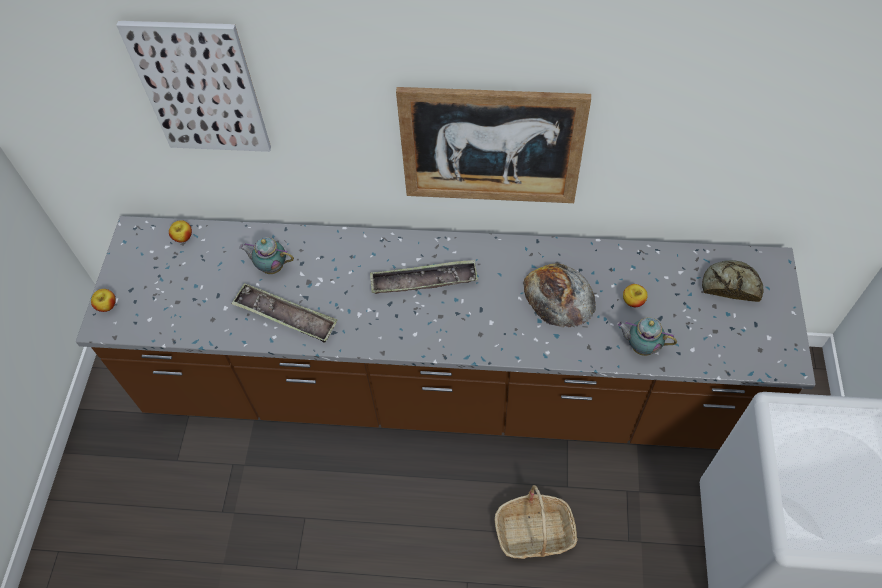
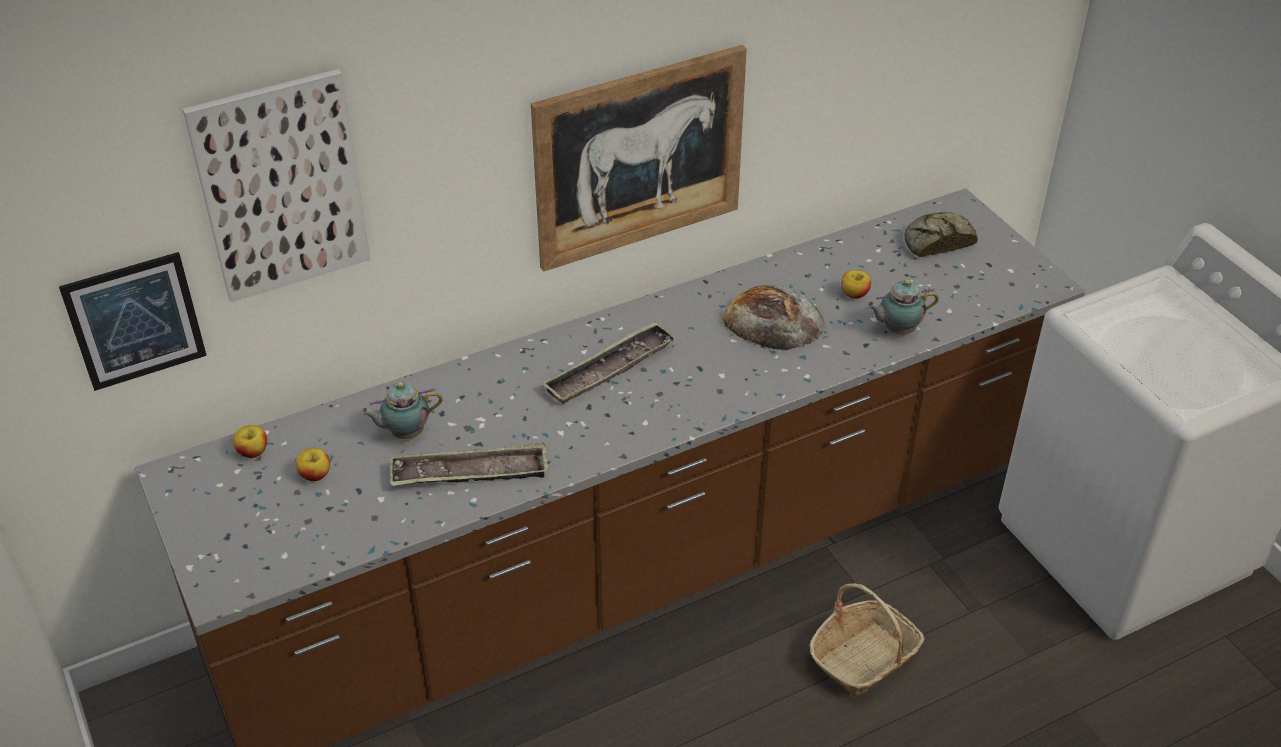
camera: 35 degrees left, 15 degrees down
(107, 306) = (208, 568): apple -> apple (315, 475)
(109, 138) = (135, 321): none -> picture

